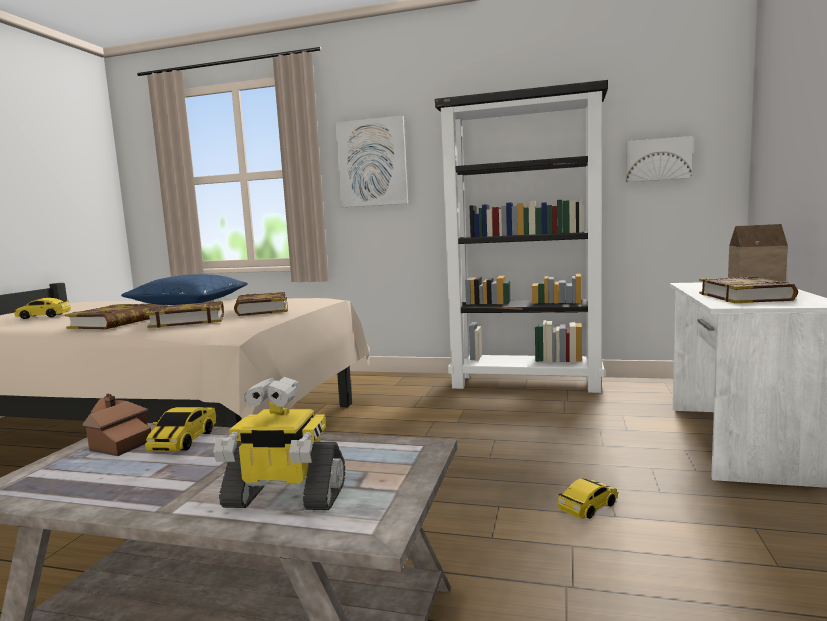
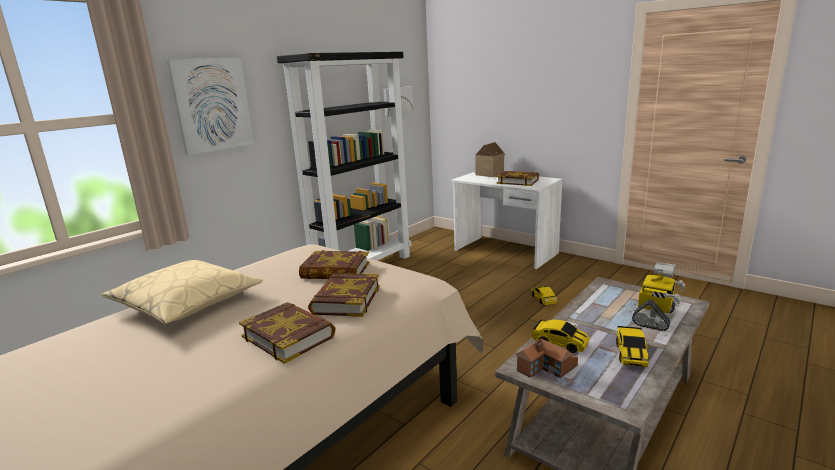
camera: 65 degrees left, 10 degrees up
(43, 316) = (92, 402): toy car -> toy car (631, 354)
(190, 302) = (187, 303): blue pillow -> beige pillow

